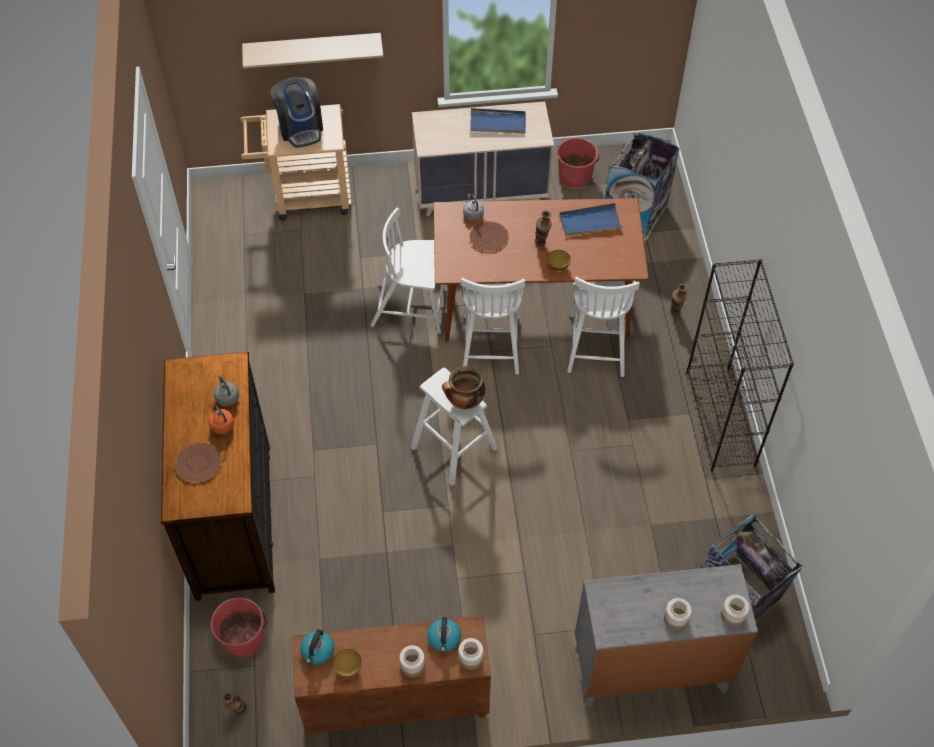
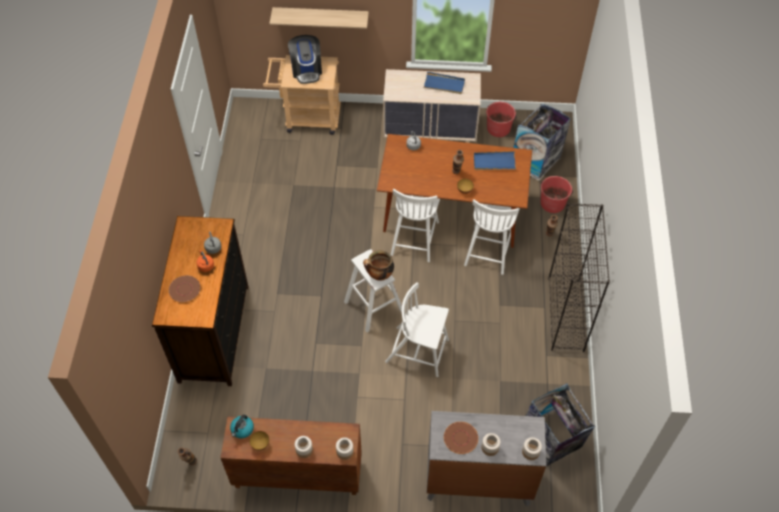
camera: 10 degrees right, 0 degrees up
(243, 637) = (204, 413): red bucket -> red bucket (552, 203)
(411, 308) = (364, 205): white chair -> white chair (418, 351)
(444, 639) = (329, 435): kettle -> none
(488, 237) = (420, 163): brown plate -> brown plate (460, 438)

